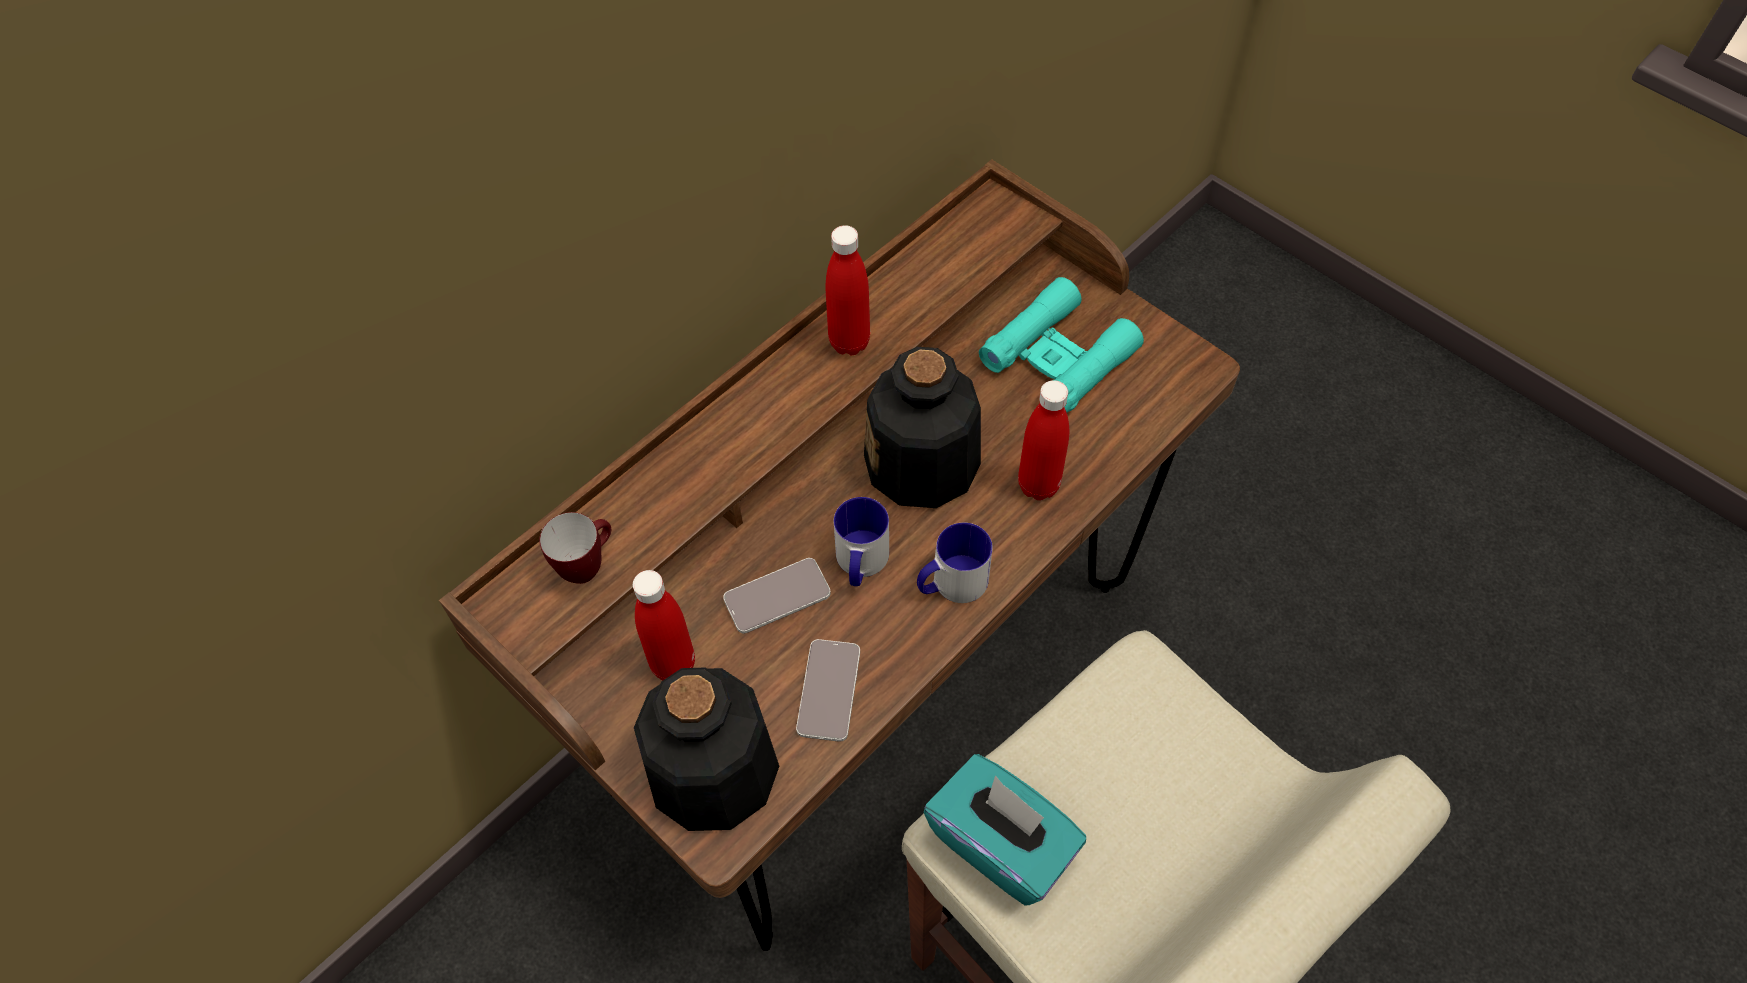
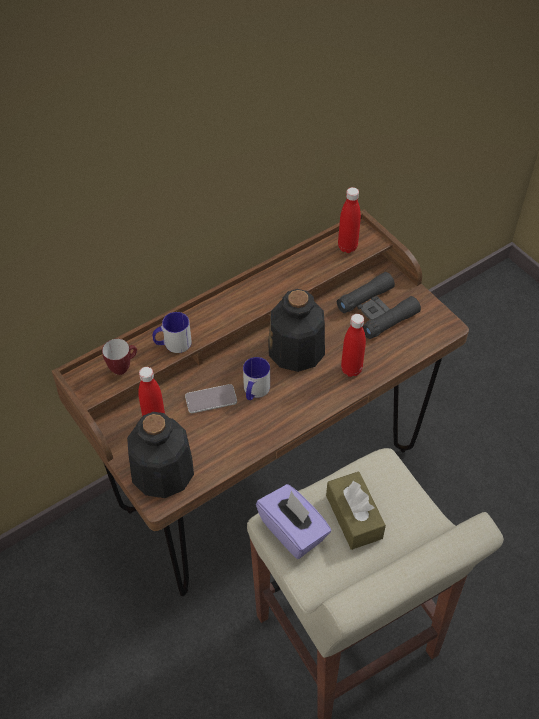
camera: 10 degrees right, 5 degrees down
(828, 690) = (225, 446): phone -> none
(849, 342) = (271, 286): red bottle -> red bottle (347, 247)
(951, 584) = (296, 408): mug -> mug (172, 344)
(1001, 844) = (293, 531): turquoise tissue box -> purple tissue box
(1058, 357) = (377, 311): turquoise binoculars -> black binoculars
(1113, 790) = (354, 516): none -> brown tissue box

